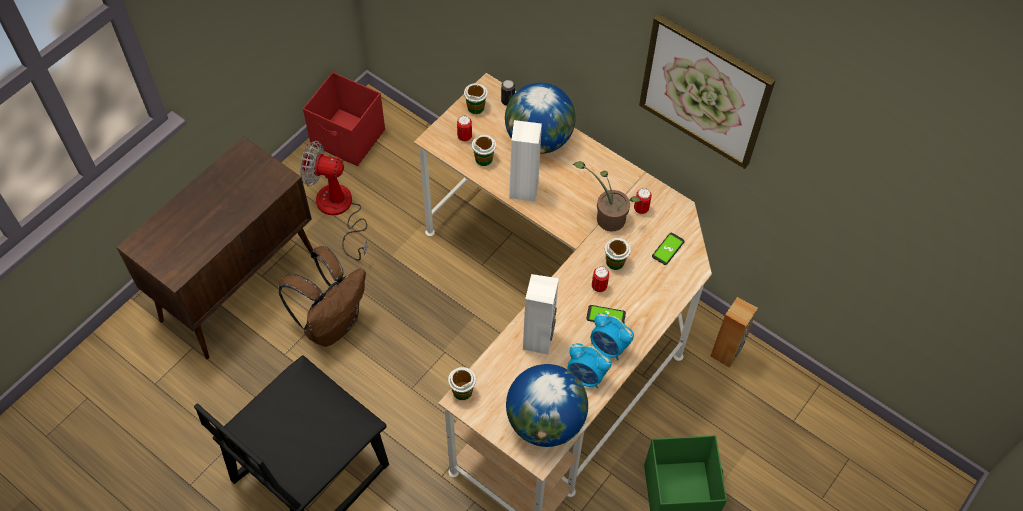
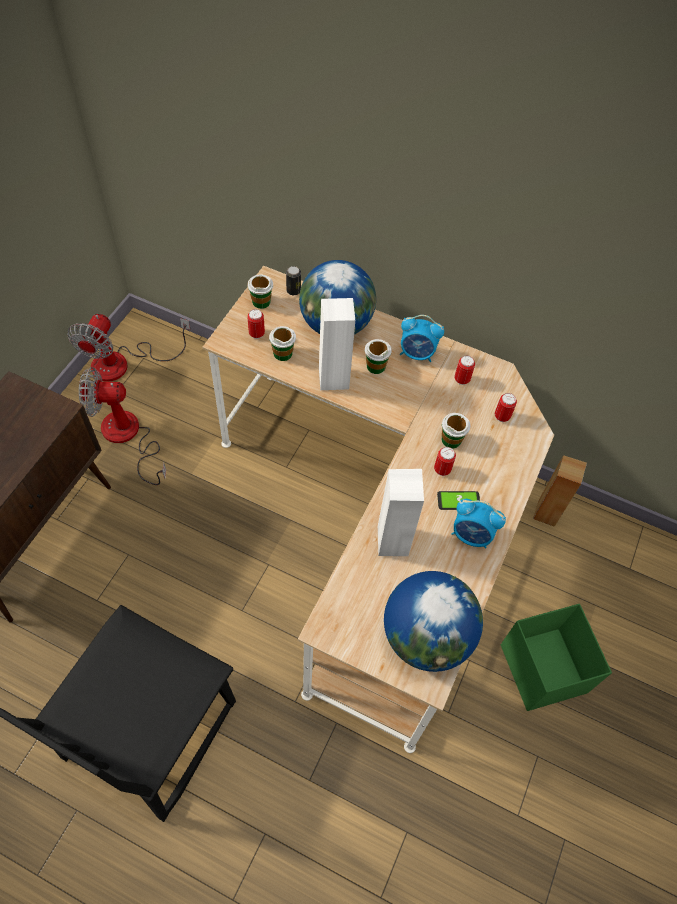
camera: 15 degrees left, 0 degrees up
(332, 323) = (143, 556): brown backpack -> none
(348, 138) = (123, 363): red storage box -> fan
(462, 391) = (322, 619): cup -> cup (375, 366)
(586, 376) = (456, 573): alarm clock -> alarm clock (417, 353)
(607, 216) = (429, 393): potted plant -> none
(668, 249) = (502, 416): phone -> can
(705, 91) = (536, 230): picture -> none

